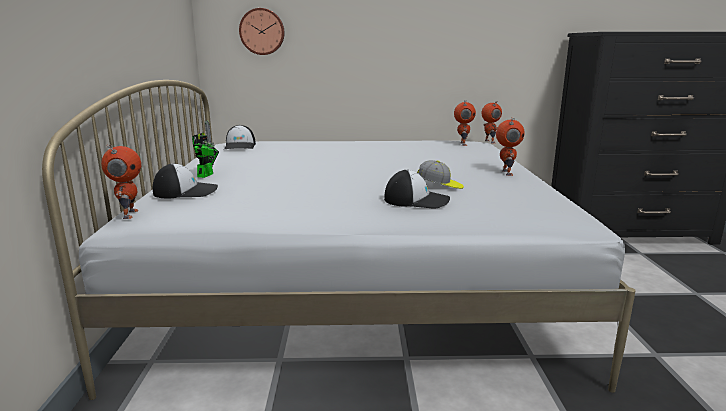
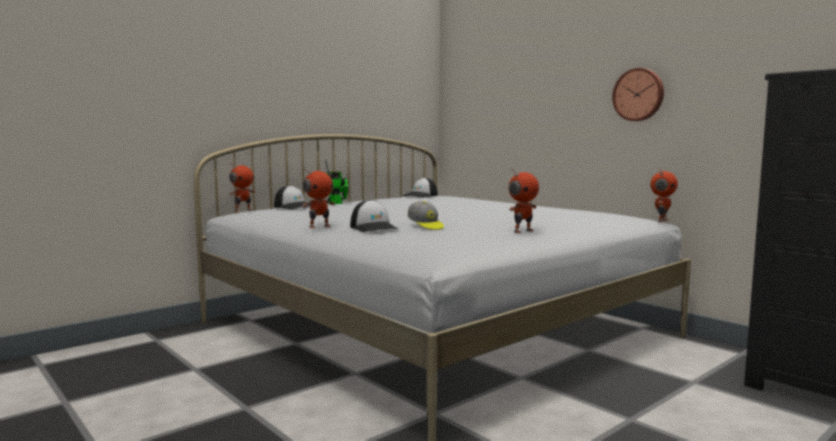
camera: 50 degrees right, 10 degrees down
(262, 31) = (480, 99): wall clock -> wall clock (639, 95)
(462, 144) = (600, 215): toy robot -> toy robot (319, 226)

